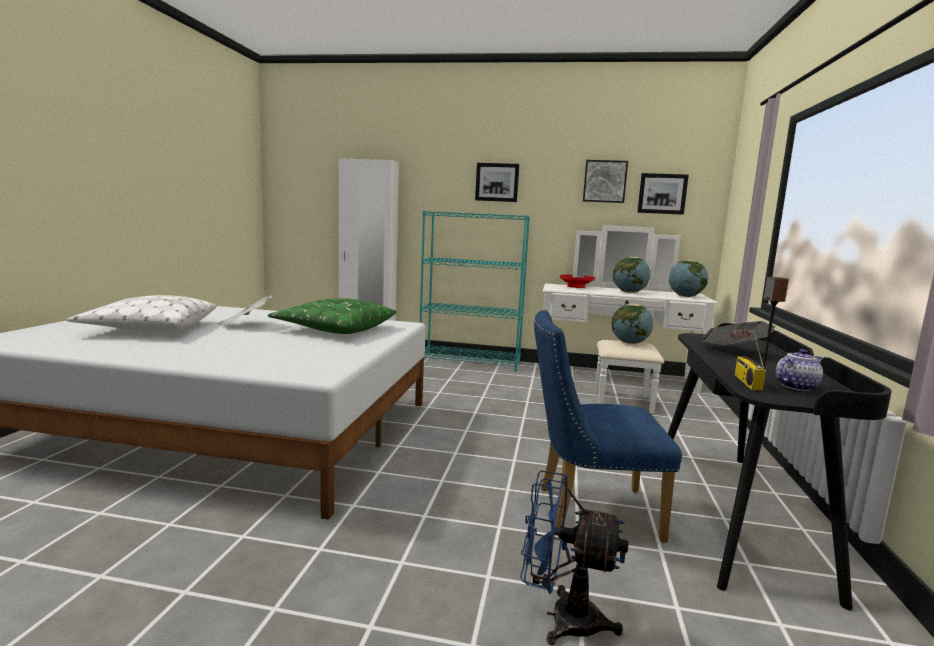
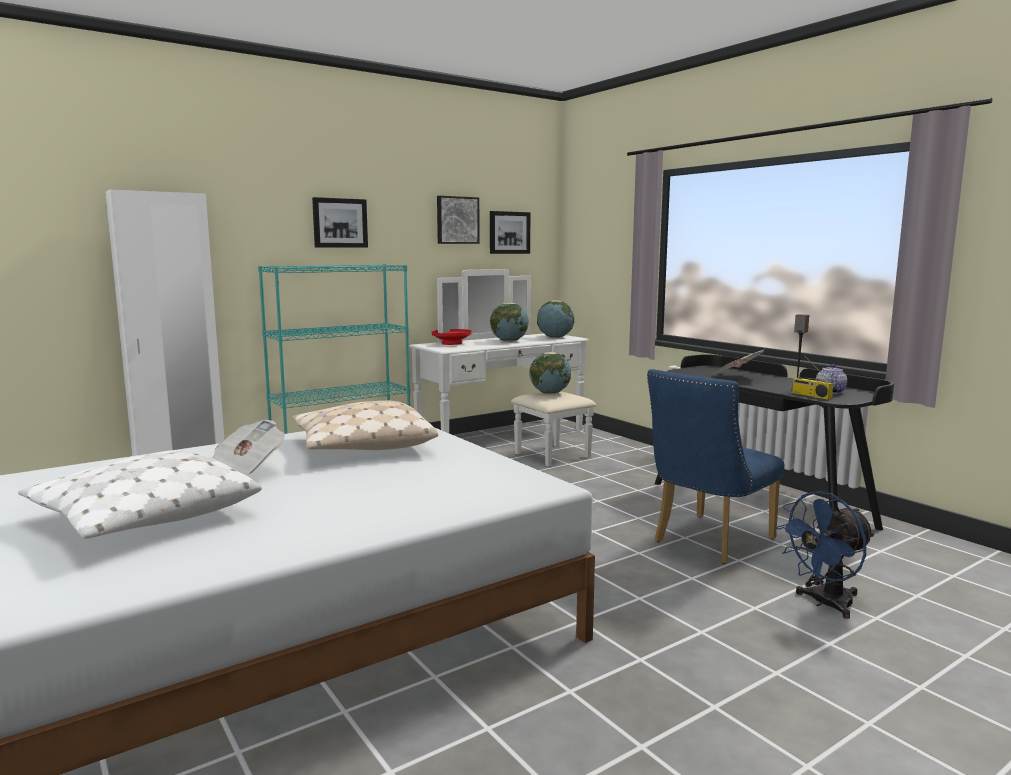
camera: 45 degrees left, 0 degrees up
(334, 329) = (361, 446): green pillow -> beige pillow

